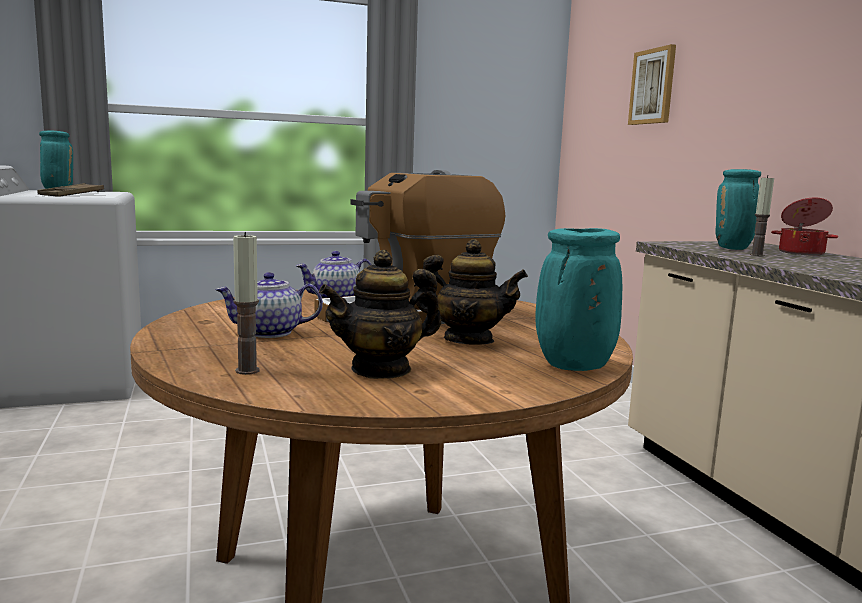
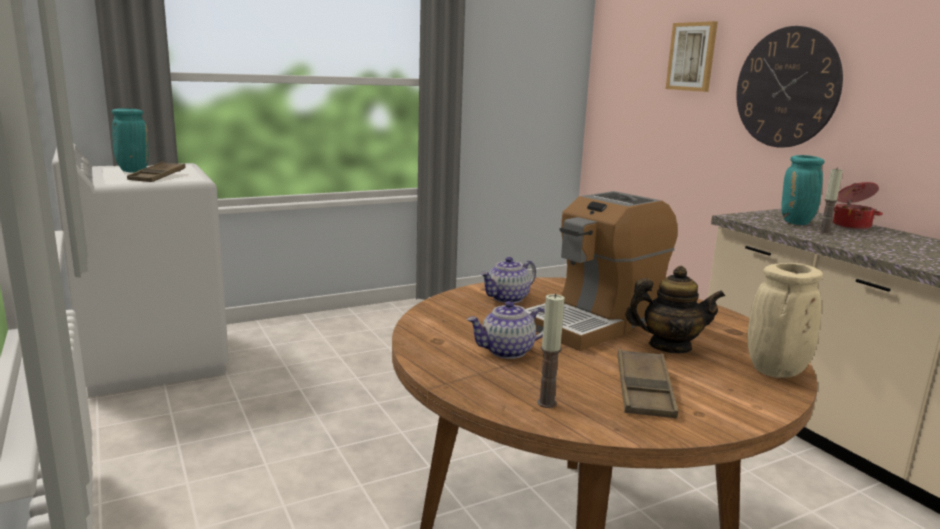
camera: 10 degrees left, 5 degrees up
(381, 369) = (644, 390): teapot -> brown tray
(573, 366) = (775, 372): turquoise vase -> beige vase
(743, 106) = (787, 88): none -> wall clock

